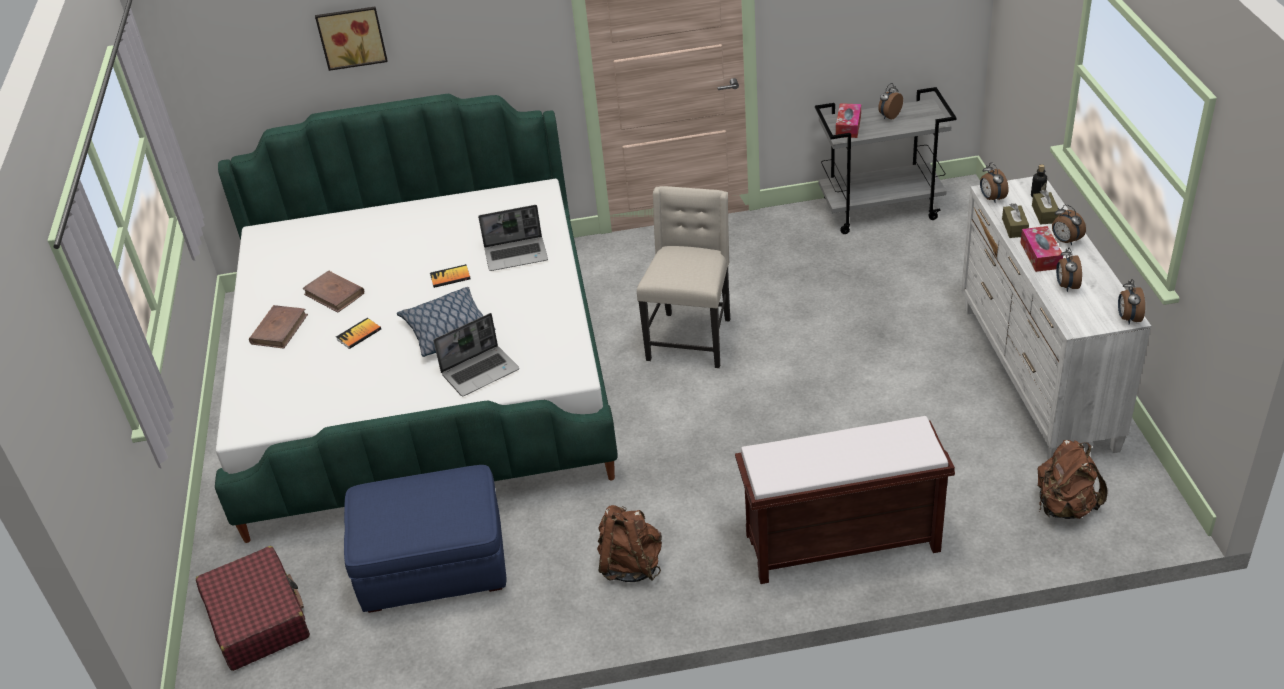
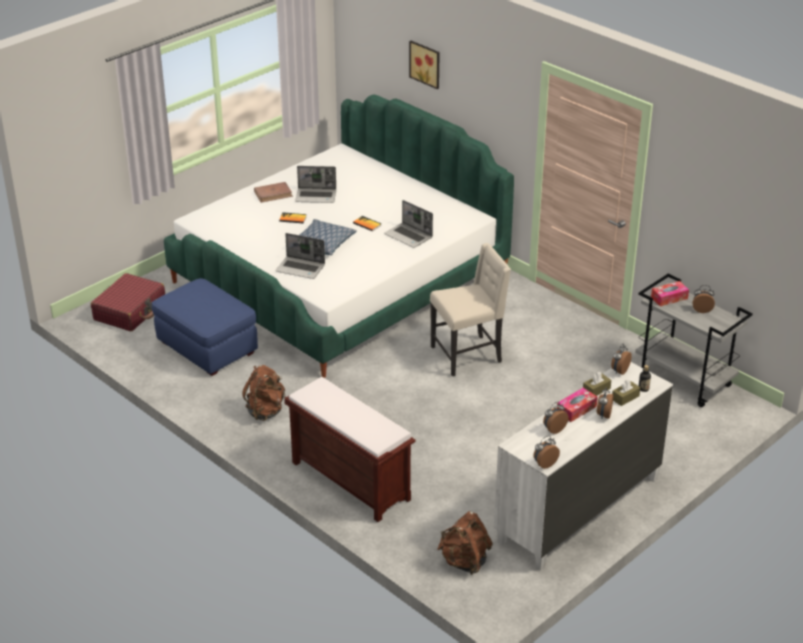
camera: 50 degrees right, 5 degrees down
(334, 294) = (316, 196): brown book -> laptop

